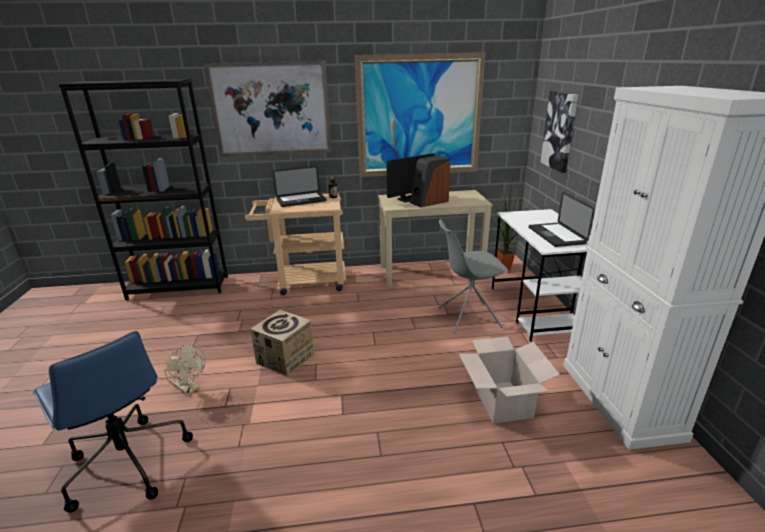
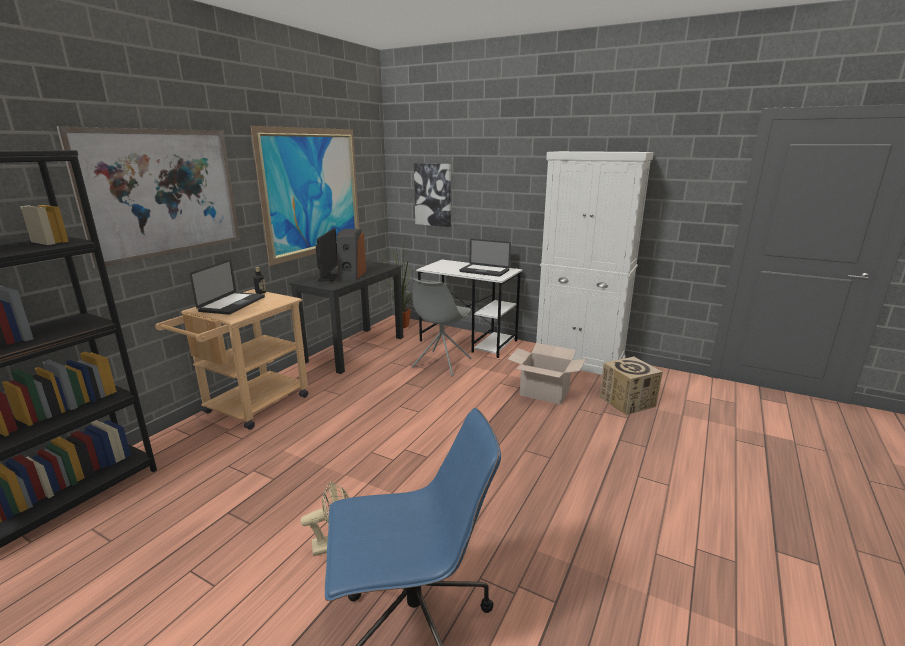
camera: 55 degrees left, 5 degrees down
(285, 358) = (372, 463): cardboard box -> cardboard box (627, 401)
(431, 271) = (355, 349): beige desk -> black desk

